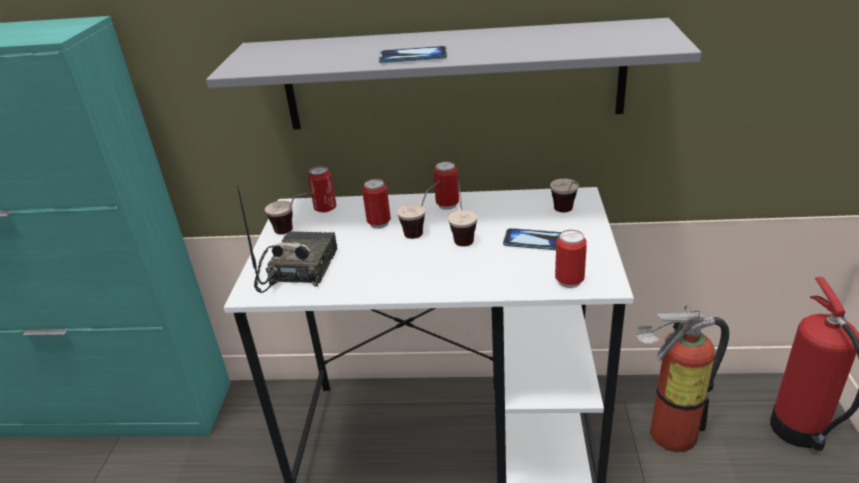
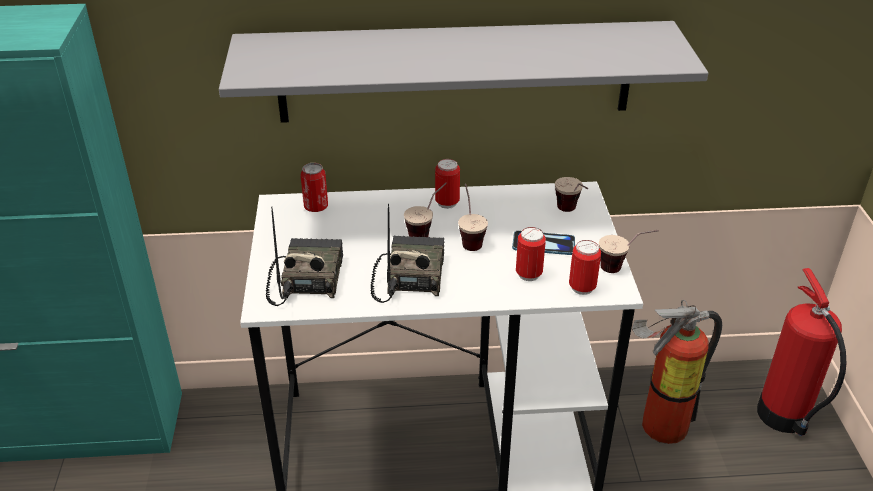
camera: 10 degrees left, 5 degrees up
(294, 231) = (289, 234): cup -> cup (623, 268)
(379, 223) = (379, 225): can -> can (528, 274)
(395, 268) = (409, 276): none -> radio
(413, 57) = (430, 66): phone -> none

